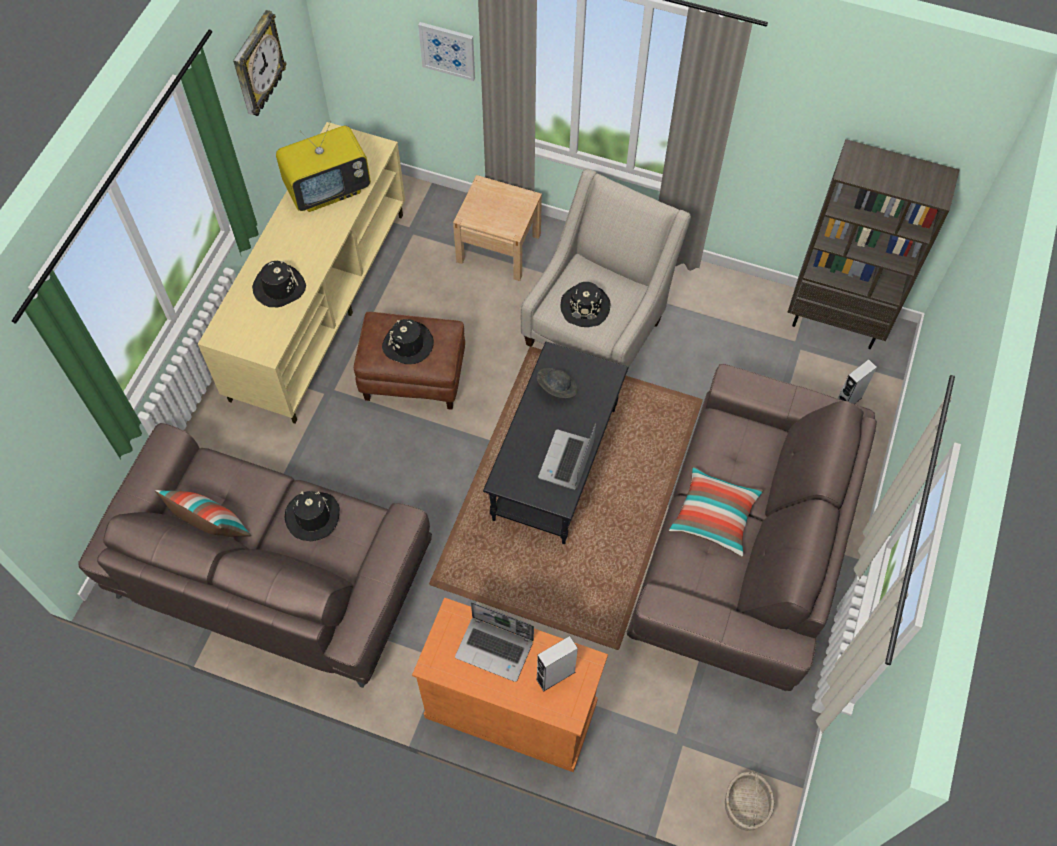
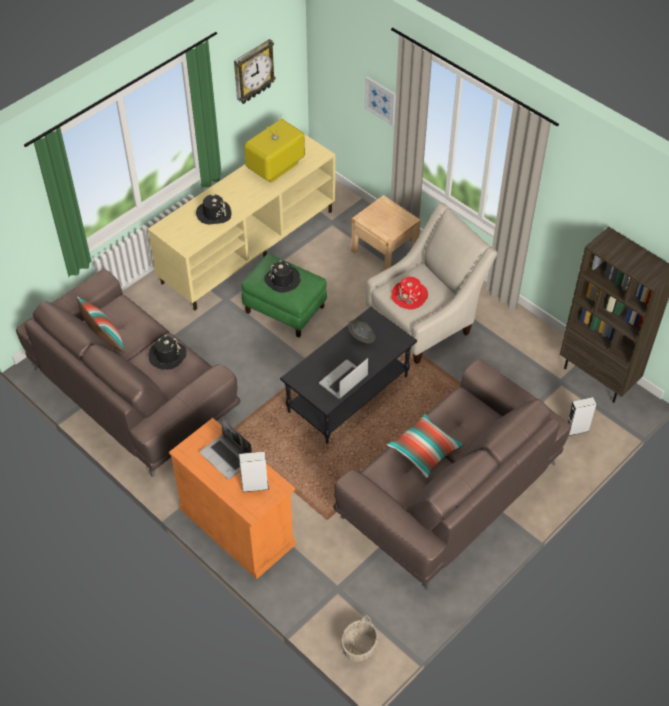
camera: 25 degrees right, 10 degrees down
(328, 189) = (276, 168): television -> television turned 135 degrees clockwise
(414, 376) = (285, 309): brown ottoman -> green ottoman
(585, 306) = (410, 296): black hat -> red hat

